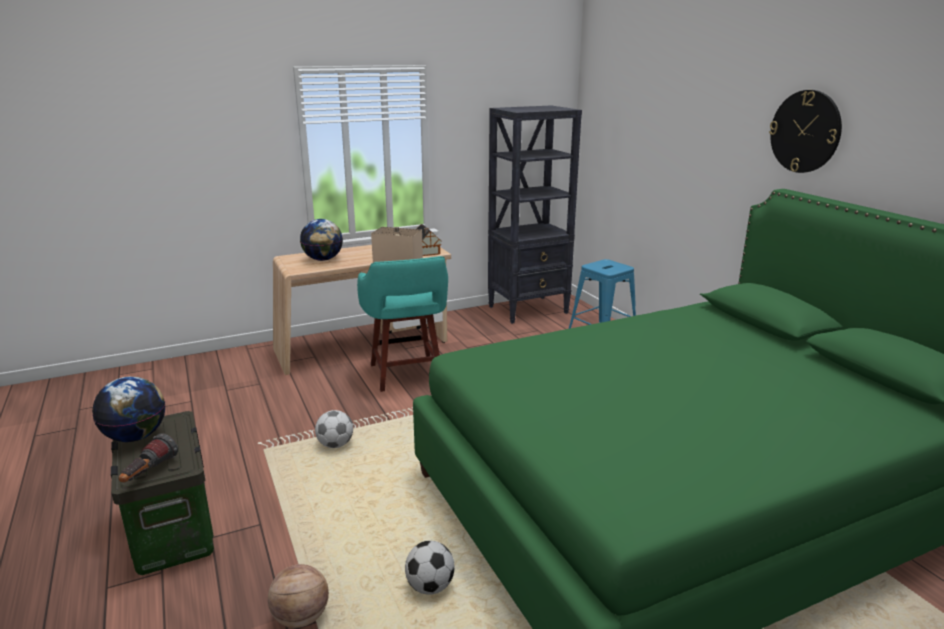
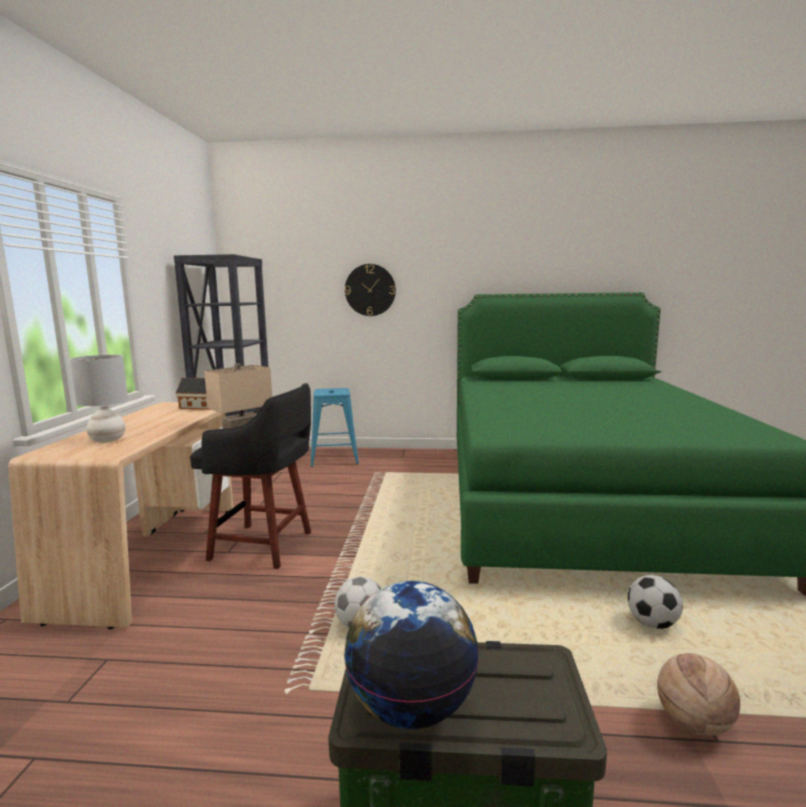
camera: 60 degrees left, 10 degrees down
(148, 473) = (558, 699): flashlight -> none
(323, 259) = (108, 440): globe -> grey table lamp
(407, 375) = (265, 546): turquoise stool -> black stool
(805, 131) = (481, 255): wall clock -> wall clock (370, 290)

